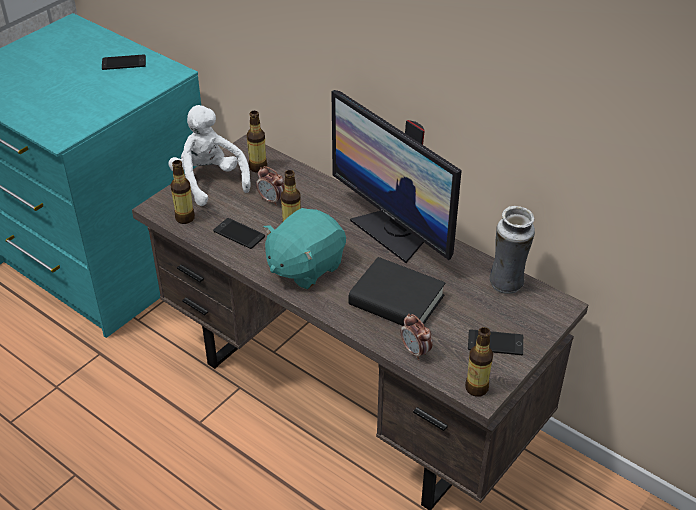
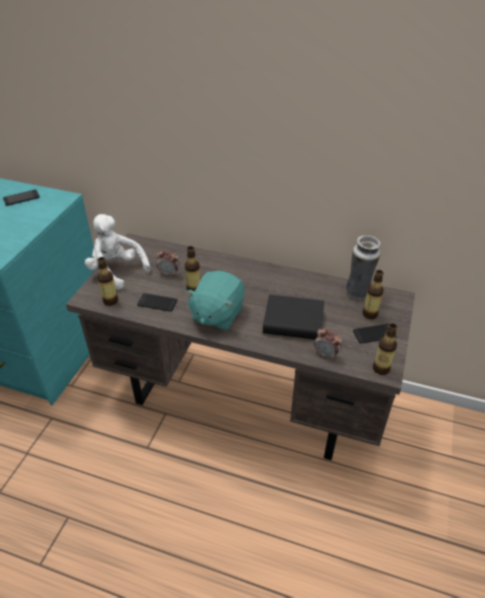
camera: 20 degrees left, 0 degrees up
(258, 167) = (147, 253): bottle -> bottle (370, 314)
(393, 232) = (265, 276): monitor -> none

